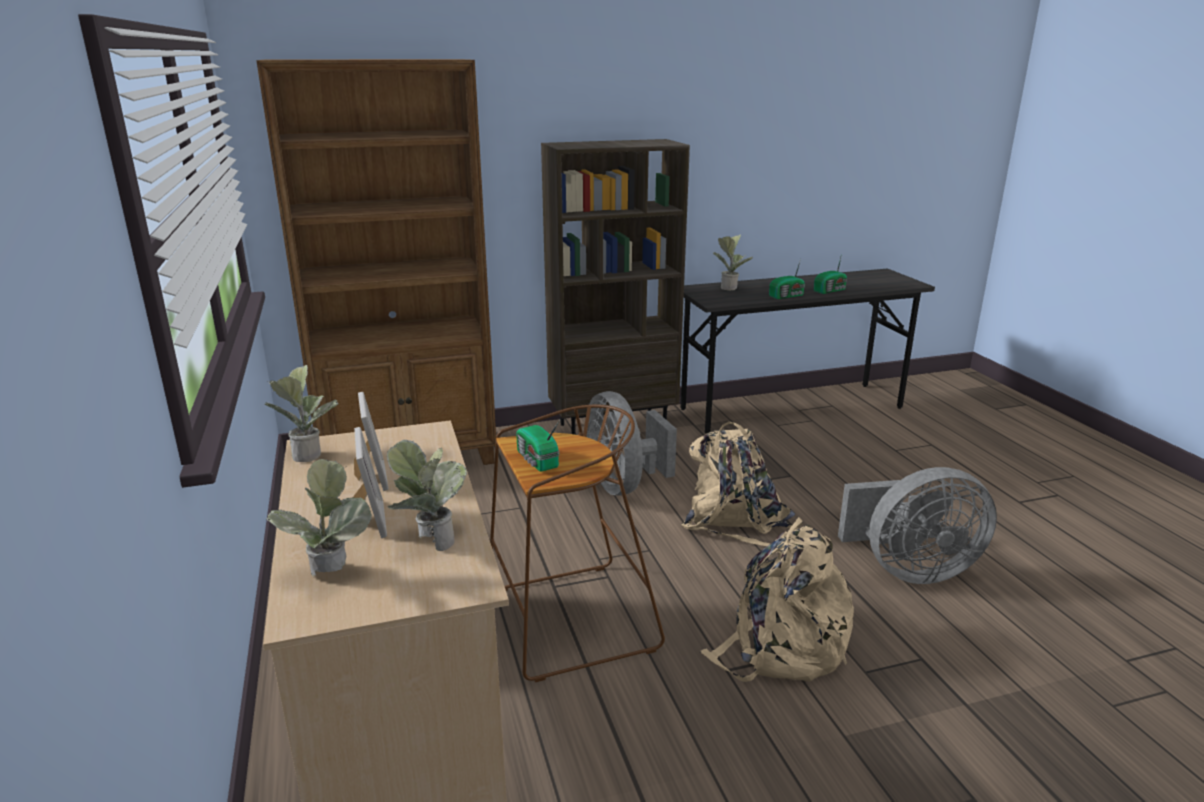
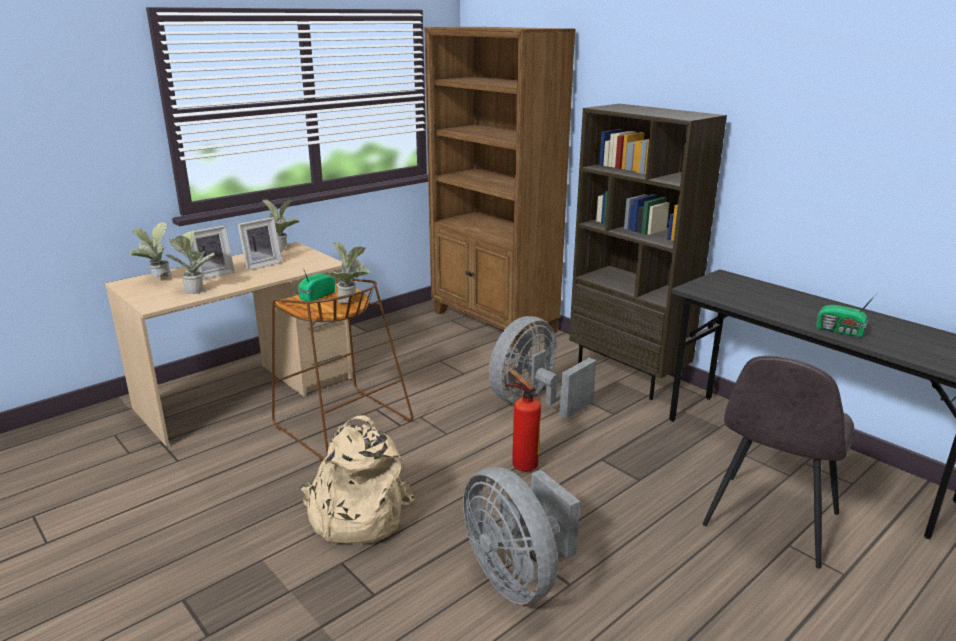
camera: 65 degrees right, 0 degrees up
(730, 287) = (758, 288): potted plant -> potted plant (351, 300)
(736, 522) = (521, 464): beige backpack -> fire extinguisher
(787, 296) = (775, 314): radio -> none
(866, 446) = (769, 521): none -> grey chair

